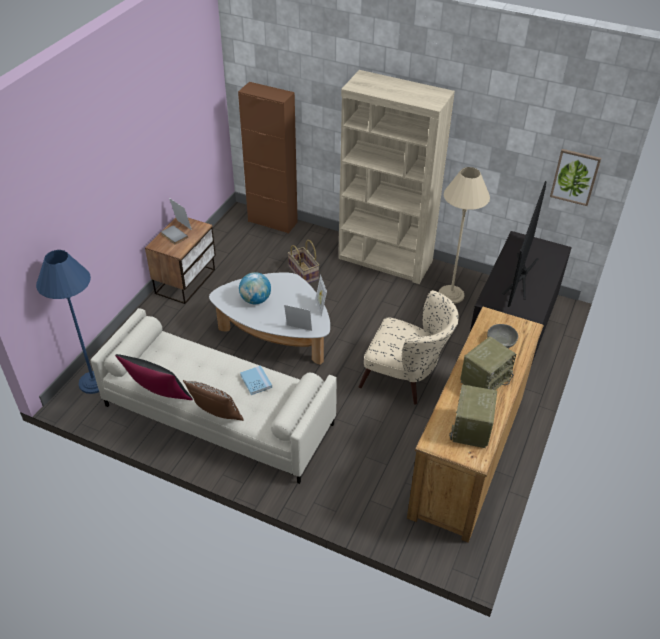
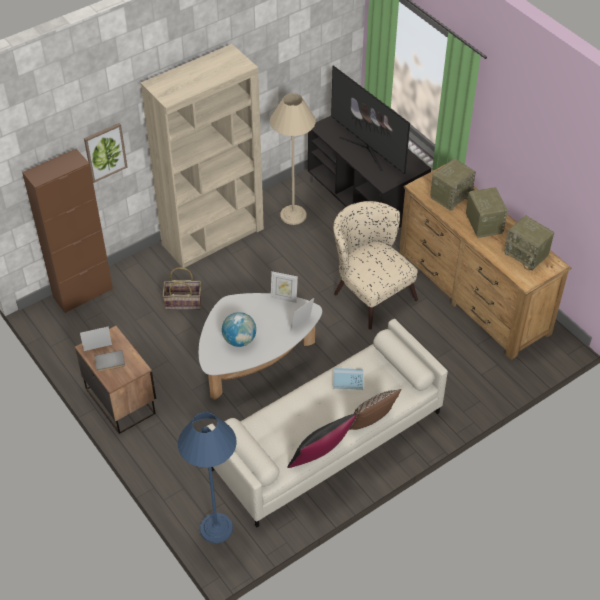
camera: 60 degrees left, 5 degrees up
(406, 377) = (369, 292): beige armchair -> beige armchair turned 90 degrees counterclockwise
(501, 342) = (451, 195): grey bowl -> radio
(575, 177) = (336, 48): picture -> picture (105, 152)

